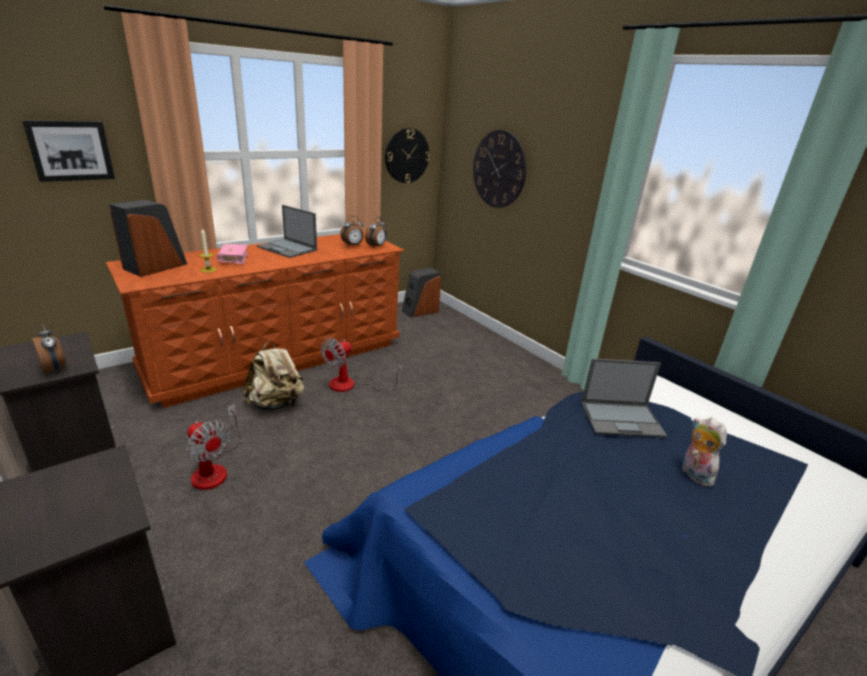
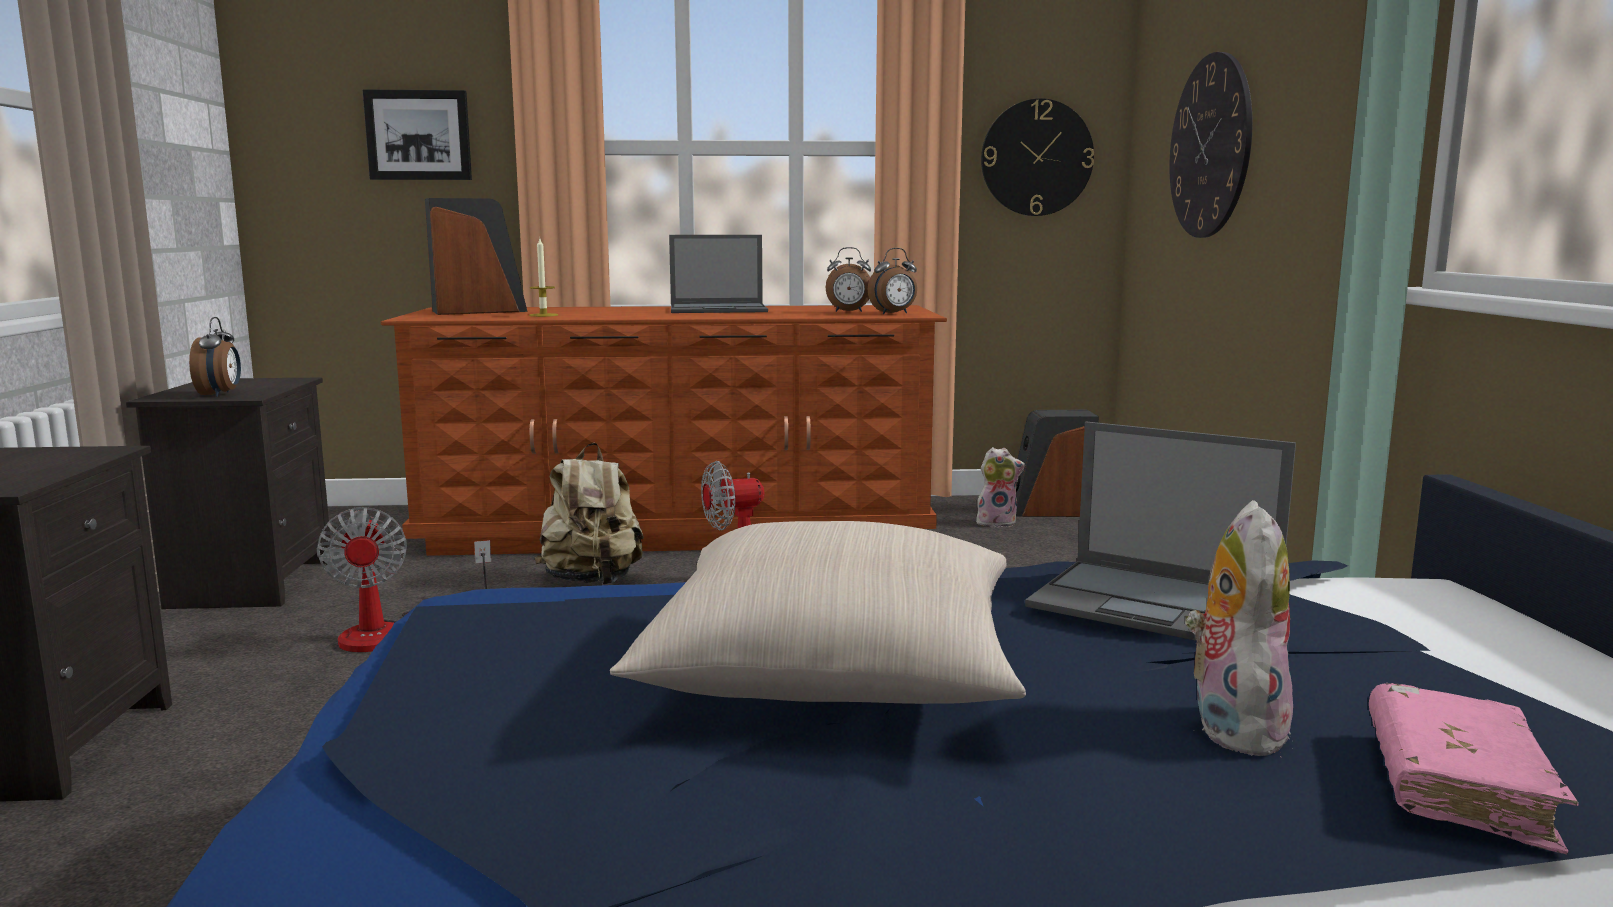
camera: 35 degrees right, 15 degrees down
(233, 258) = (606, 311): pink book -> pink book (1456, 787)
(288, 248) = (719, 309): laptop -> laptop turned 75 degrees counterclockwise
(407, 323) = (997, 522): none -> plush toy
(592, 493) = (835, 672): none -> beige pillow

